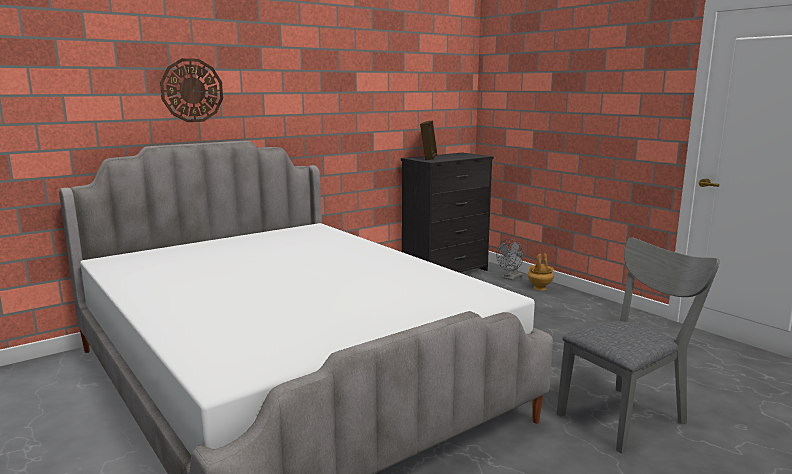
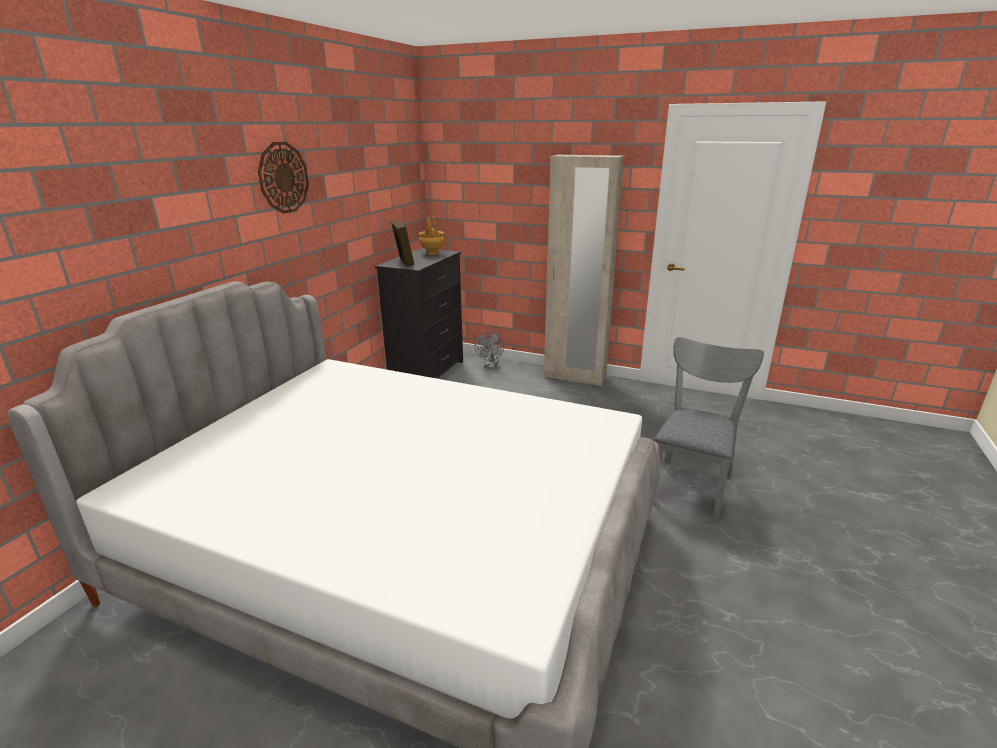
camera: 30 degrees left, 10 degrees up
(192, 90) = (154, 227): wall clock -> wall clock (283, 177)
(539, 288) = (523, 372): brown vase -> brown vase (432, 253)
(592, 301) = (574, 377): none -> beige wardrobe

